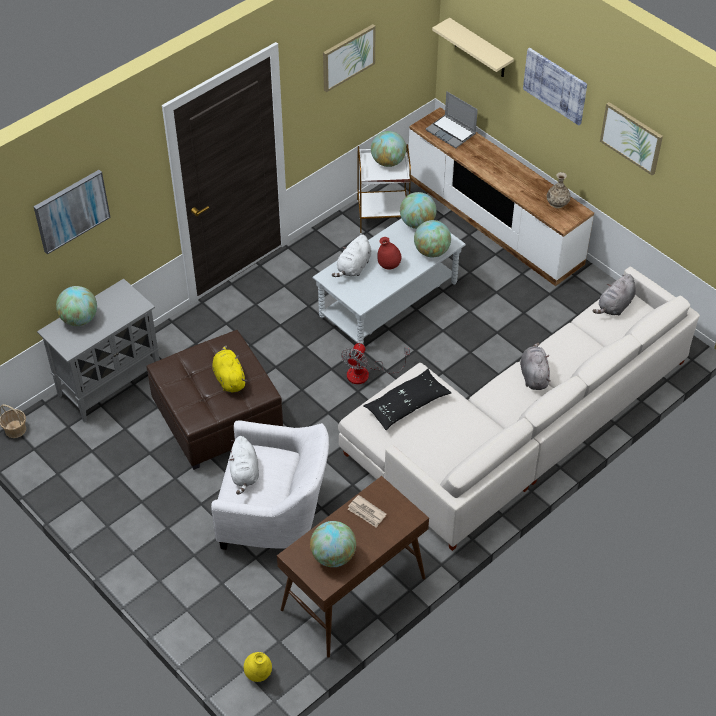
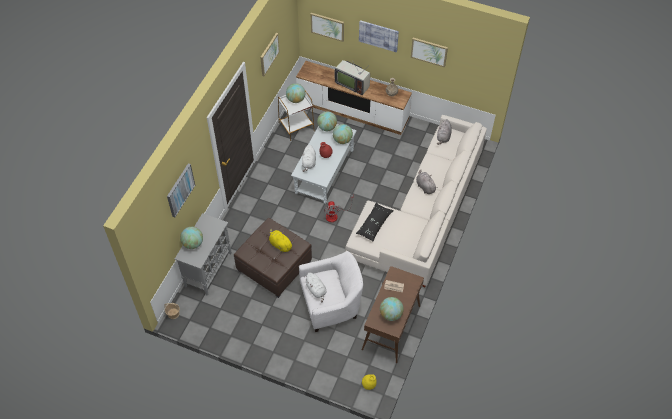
camera: 25 degrees left, 5 degrees up
(451, 132) = (319, 72): laptop -> none
(480, 49) = (327, 26): beige shelf -> picture
(497, 168) = (352, 84): none -> television

